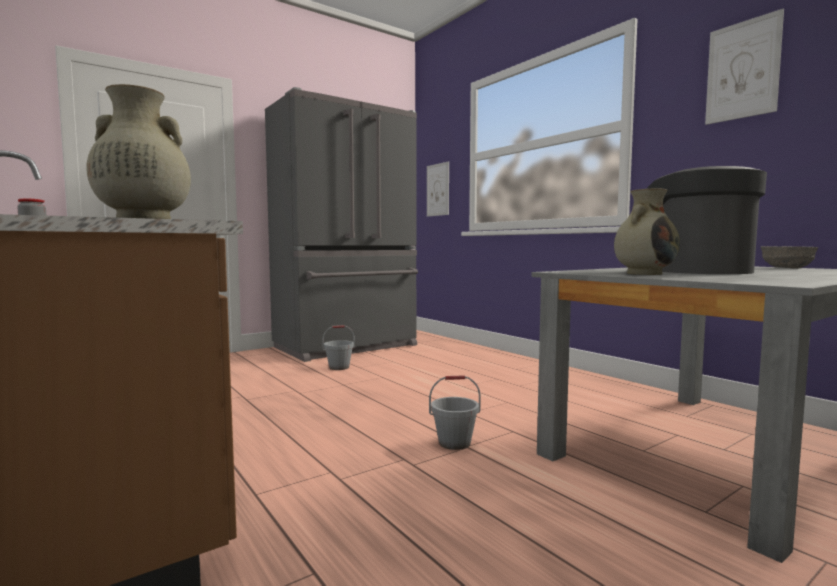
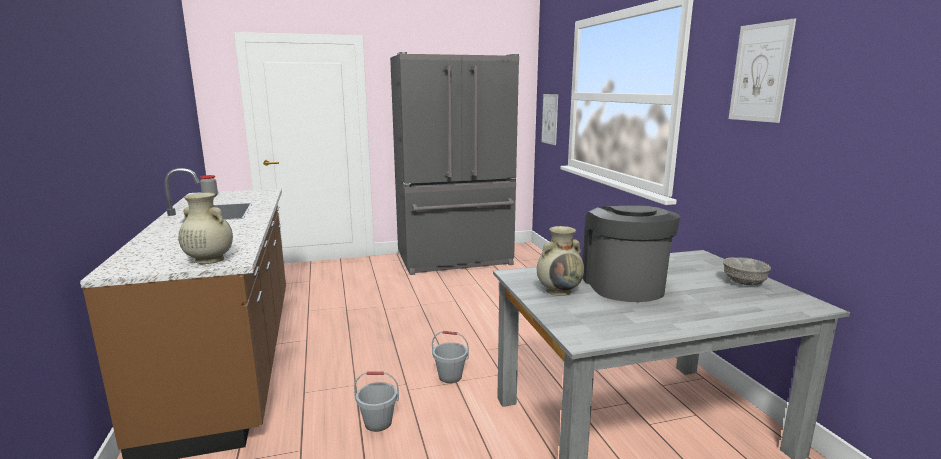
camera: 20 degrees right, 10 degrees up
(339, 367) = (431, 285): grey bucket -> grey bucket (378, 423)

